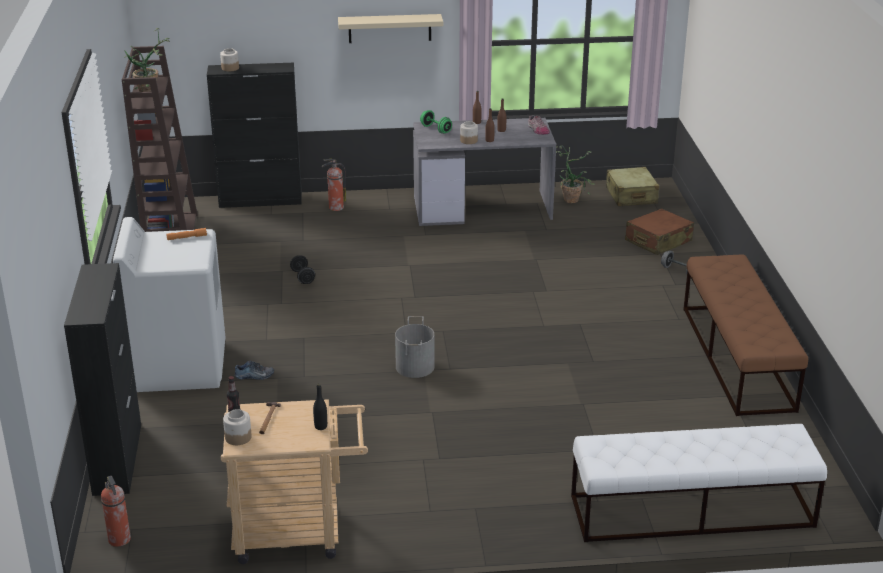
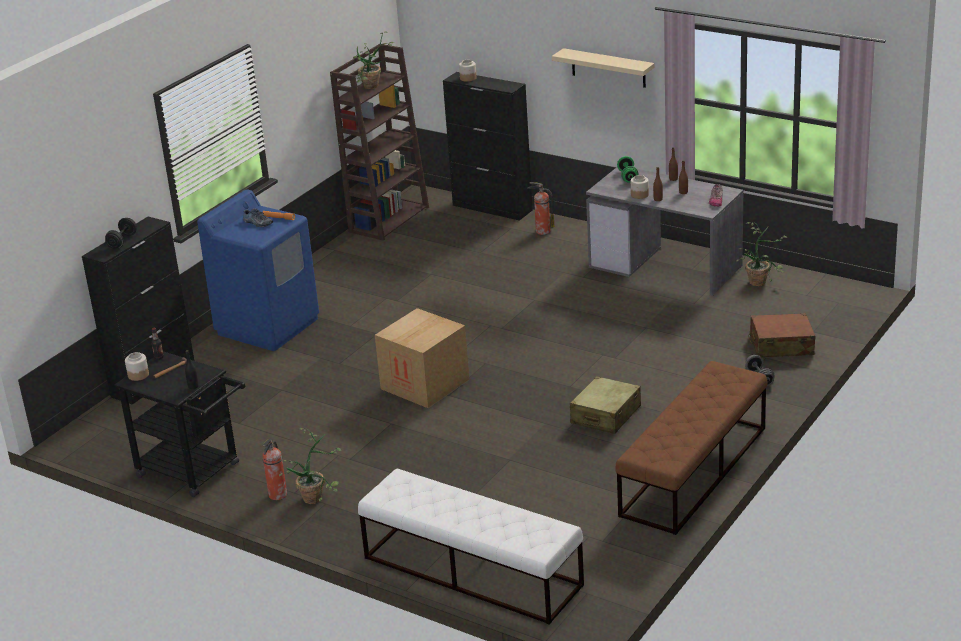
camera: 40 degrees right, 0 degrees up
(119, 540) = (91, 432): fire extinguisher -> fire extinguisher (277, 495)
(179, 366) = (268, 326): white washing machine -> blue washing machine
(254, 376) = (307, 351): shoe -> shoe (257, 223)
(298, 533) = (195, 472): beige cart -> black cart
(303, 277) = (439, 284): black dumbbell -> black dumbbell (122, 241)
(414, 367) = (425, 384): grey bucket -> cardboard box
(459, 505) = (318, 497): none -> potted plant
(631, 196) = (821, 295): beige suitcase -> beige suitcase (605, 415)

